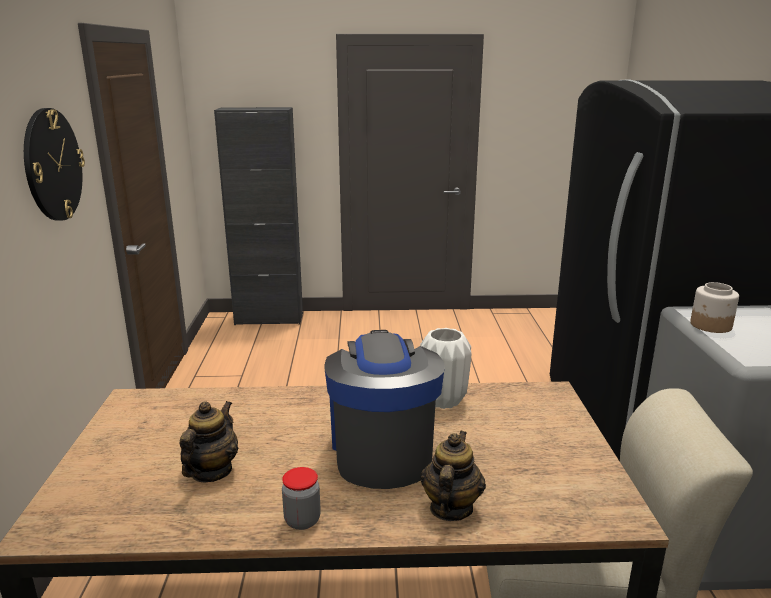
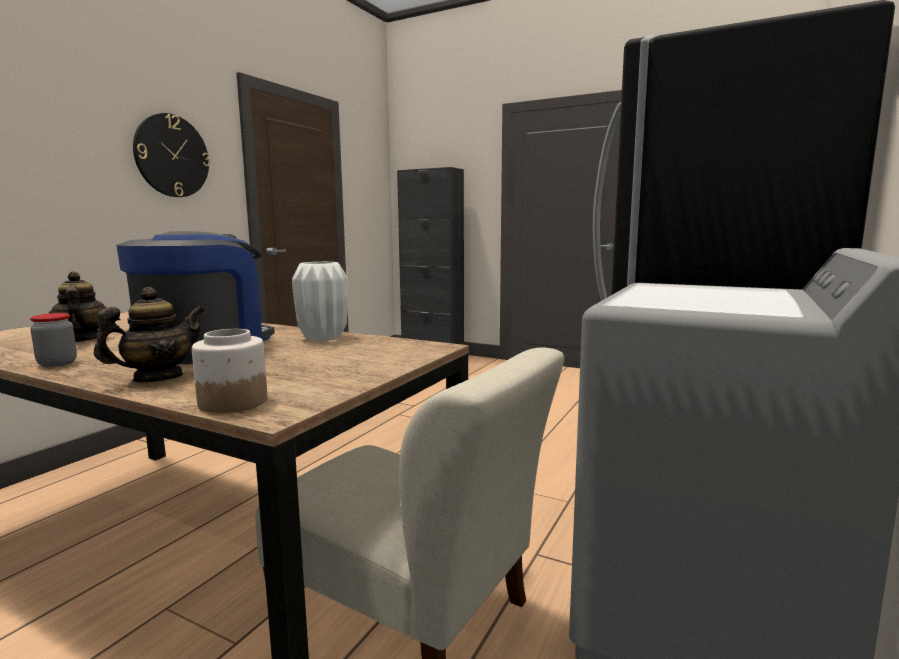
camera: 30 degrees right, 10 degrees down
(211, 471) = (82, 339): teapot -> teapot turned 75 degrees counterclockwise
(711, 325) = (649, 290): jar -> jar (232, 402)

